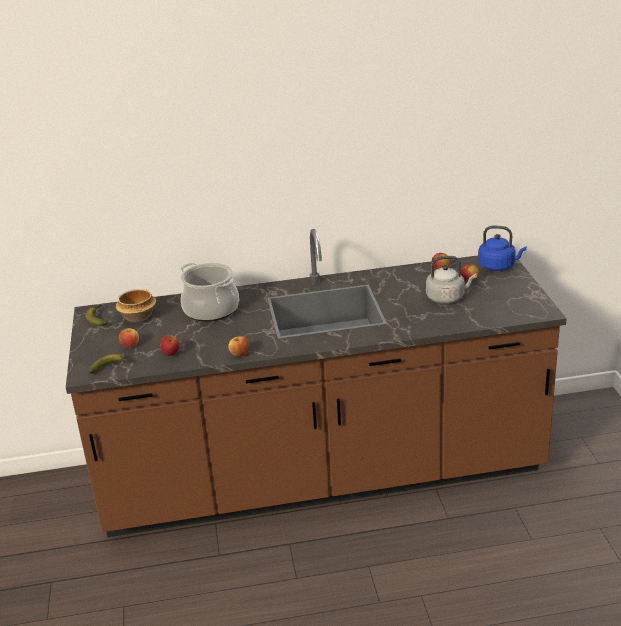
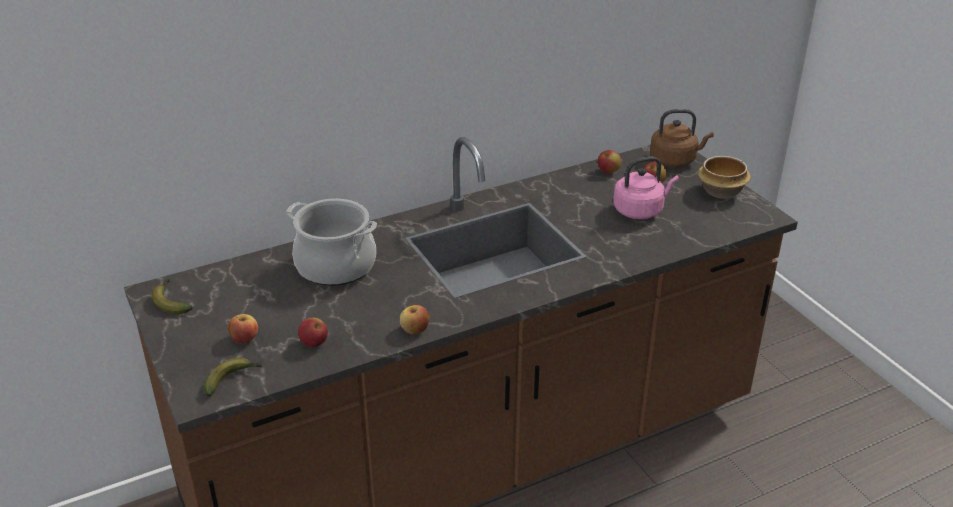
camera: 20 degrees left, 5 degrees up
(138, 317) = (232, 292): bowl -> bowl (721, 192)
(447, 298) = (640, 210): grey kettle -> pink kettle
(498, 266) = (675, 160): blue kettle -> brown kettle

